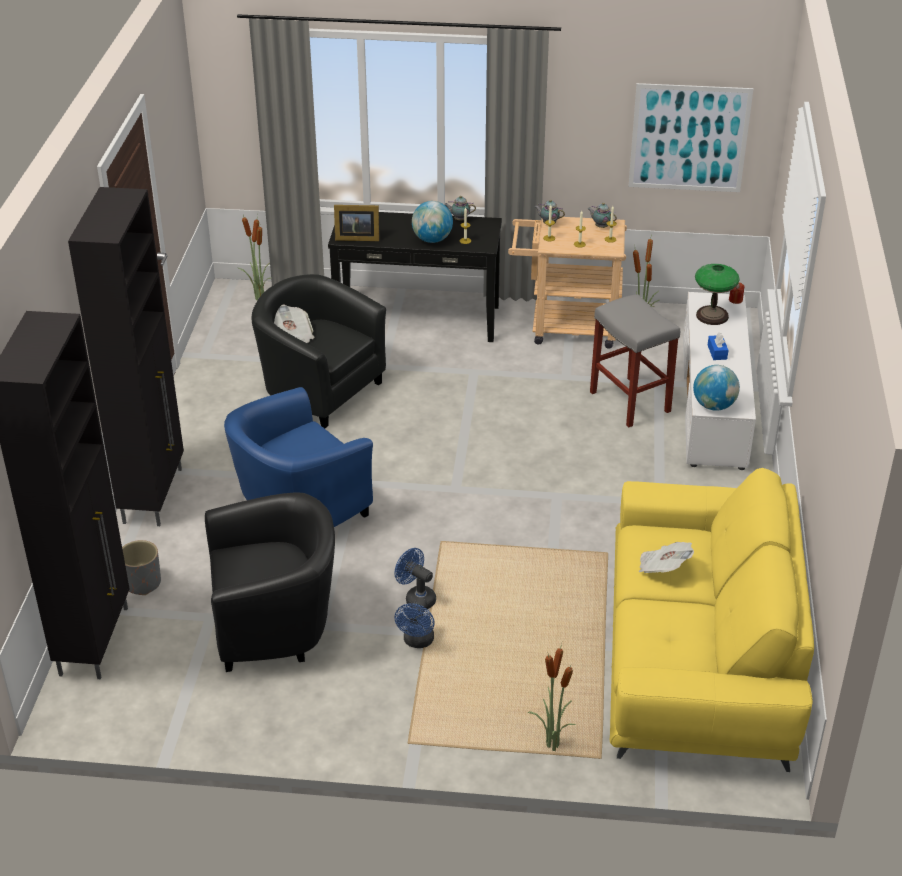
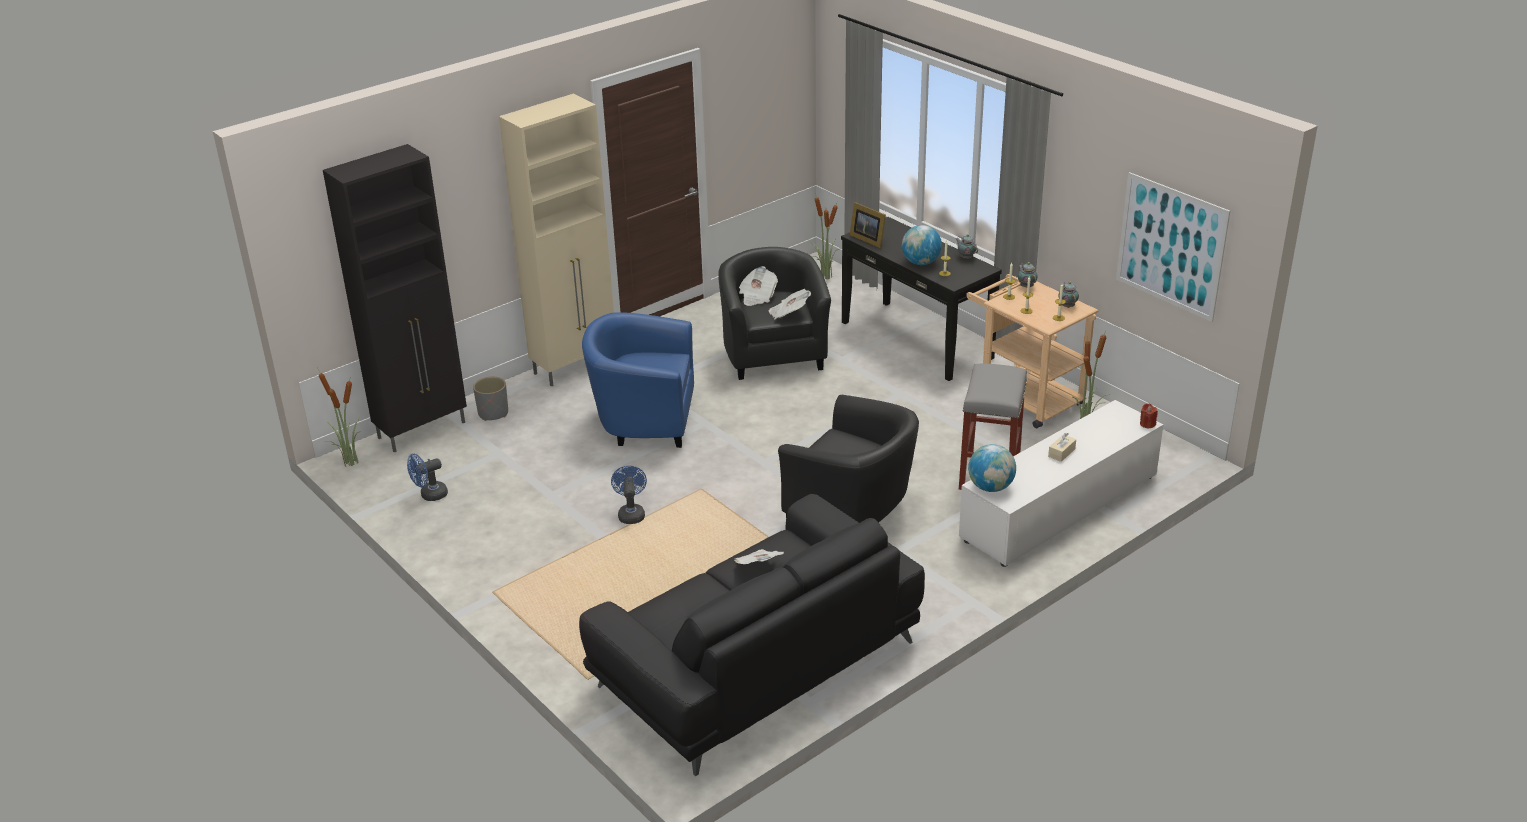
camera: 45 degrees right, 5 degrees down
(154, 495) = (575, 366): black cabinet -> beige cabinet
(276, 625) = (526, 479): black armchair -> black armchair (852, 514)
(345, 340) = (789, 314): none -> newspaper
(417, 642) = (590, 539): blue fan -> blue fan (430, 495)
(551, 745) = (571, 650): potted plant -> potted plant (350, 462)
(698, 656) = (756, 664): yellow sofa -> black sofa
(712, 316) = (1105, 426): table lamp -> none
(717, 352) = (1061, 453): blue tissue box -> beige tissue box

